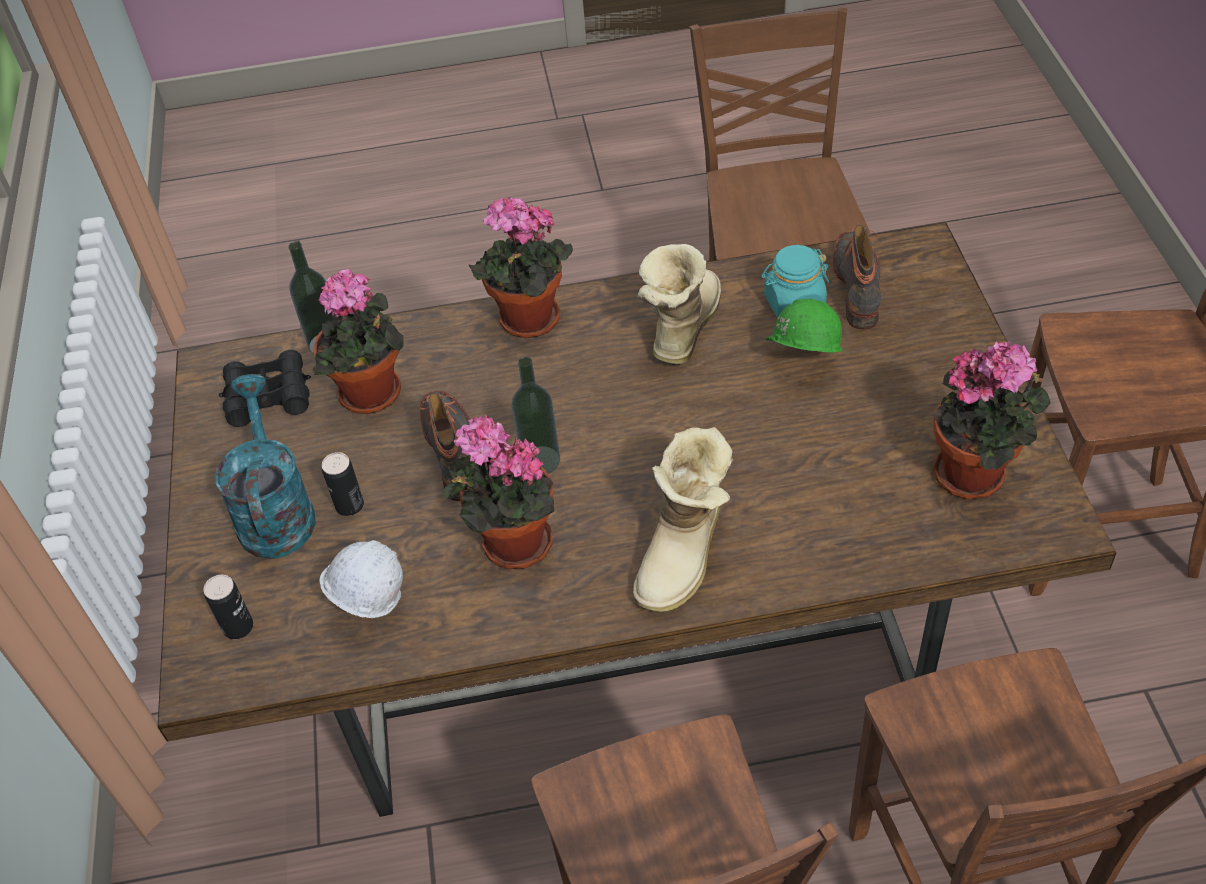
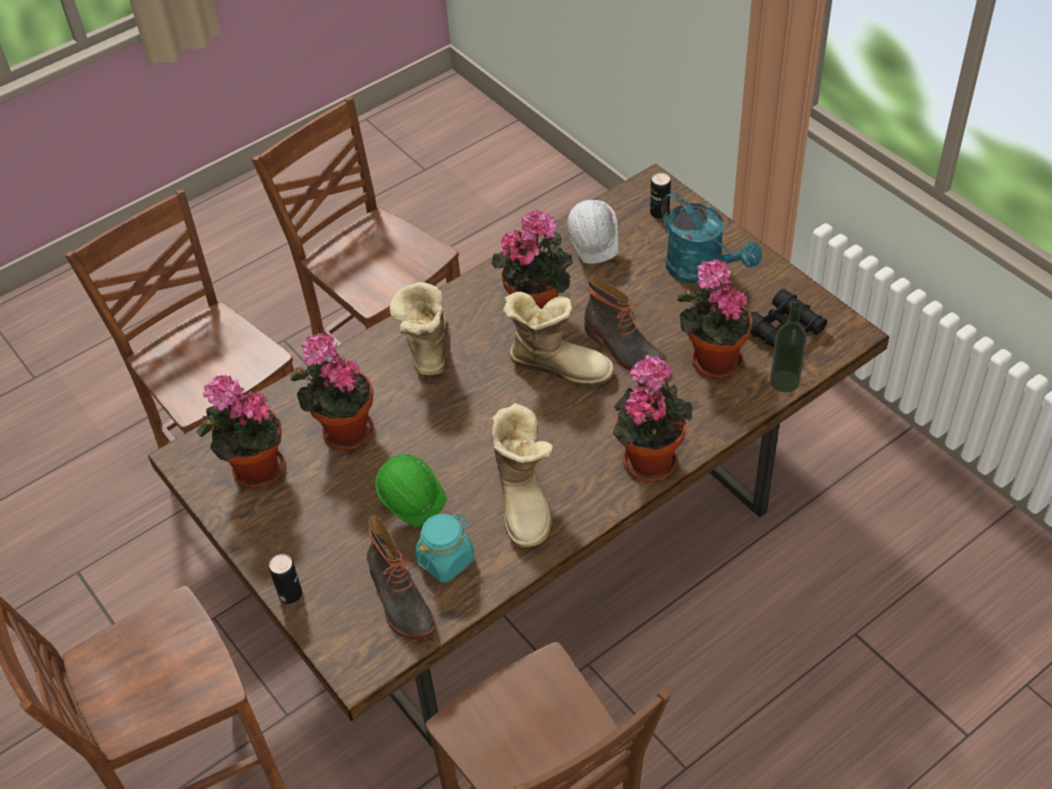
camera: 150 degrees right, 0 degrees up
(349, 505) = (658, 291): can -> can (290, 594)
(540, 460) = (558, 364): bottle -> boot
(845, 481) = (343, 431): none -> potted plant

